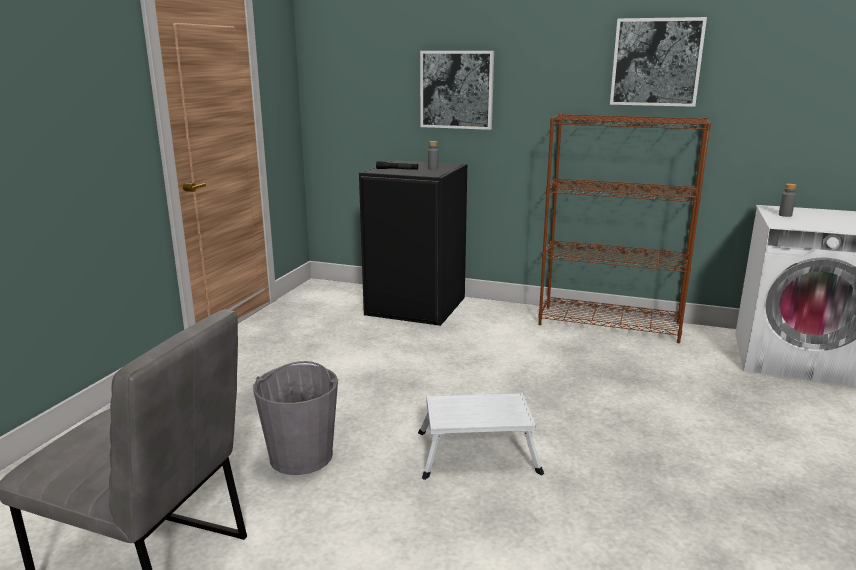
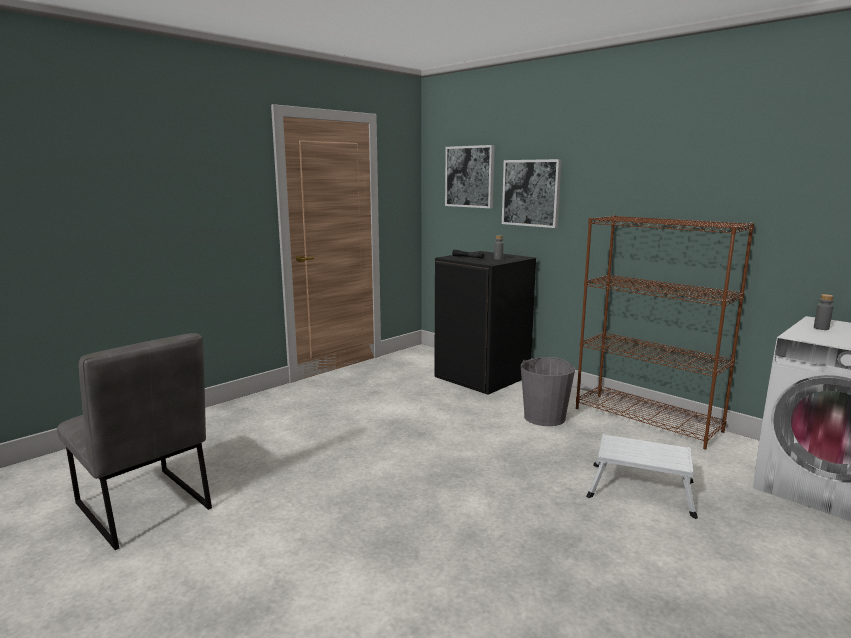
camera: 25 degrees right, 5 degrees down
(301, 455) = (294, 465): grey bucket -> grey bucket (544, 417)
(478, 452) = (422, 495): white step ladder -> white step ladder (641, 489)
(656, 62) = (703, 168): picture -> picture (470, 176)

